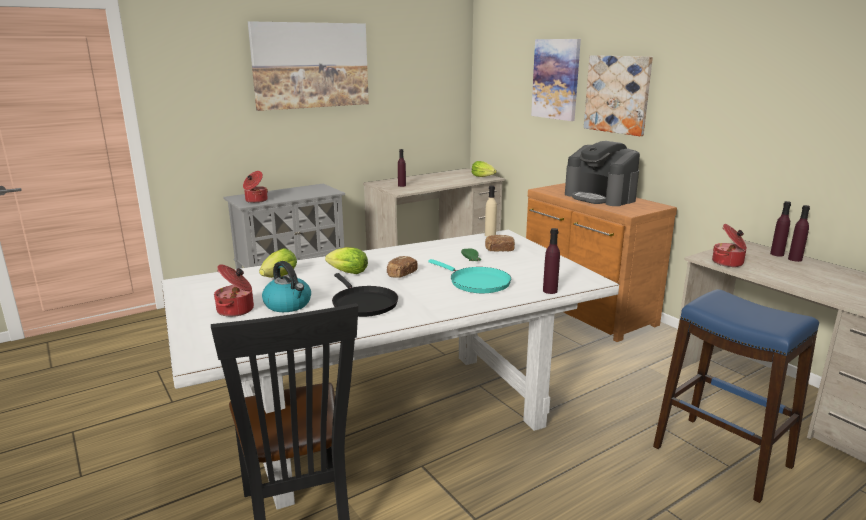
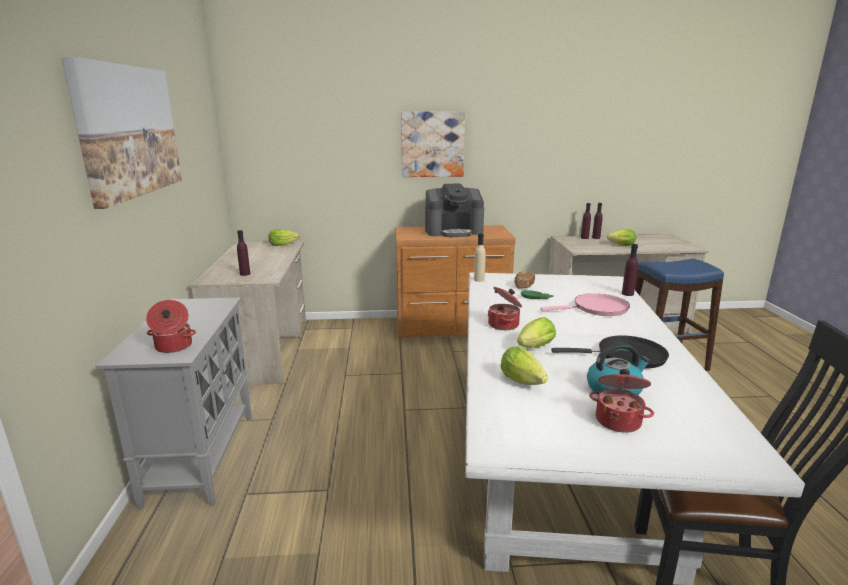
camera: 60 degrees left, 0 degrees up
(401, 274) = (557, 328): bread -> none
(476, 283) = (597, 309): turquoise frying pan -> pink frying pan
(556, 79) = (358, 135): picture -> none
(728, 263) = (592, 249): cooking pot -> cooking pot (504, 325)
(787, 274) = (620, 245): none -> lettuce

